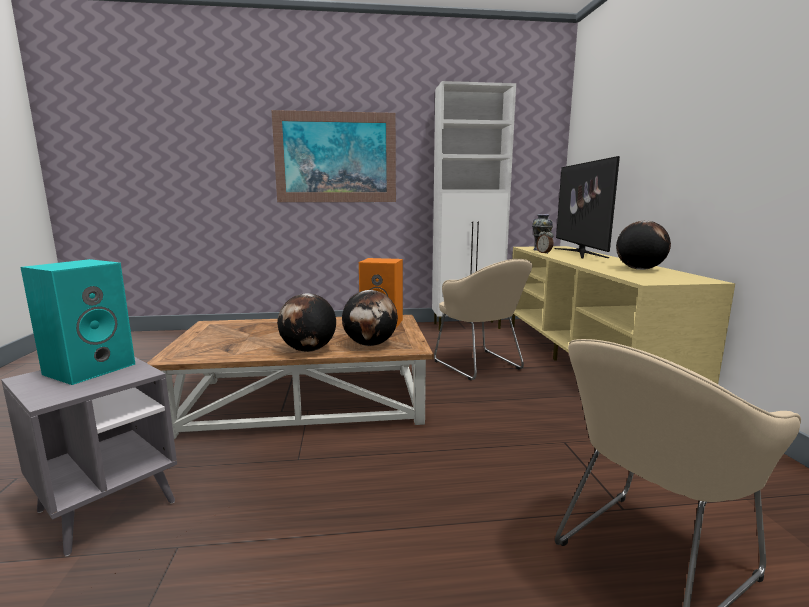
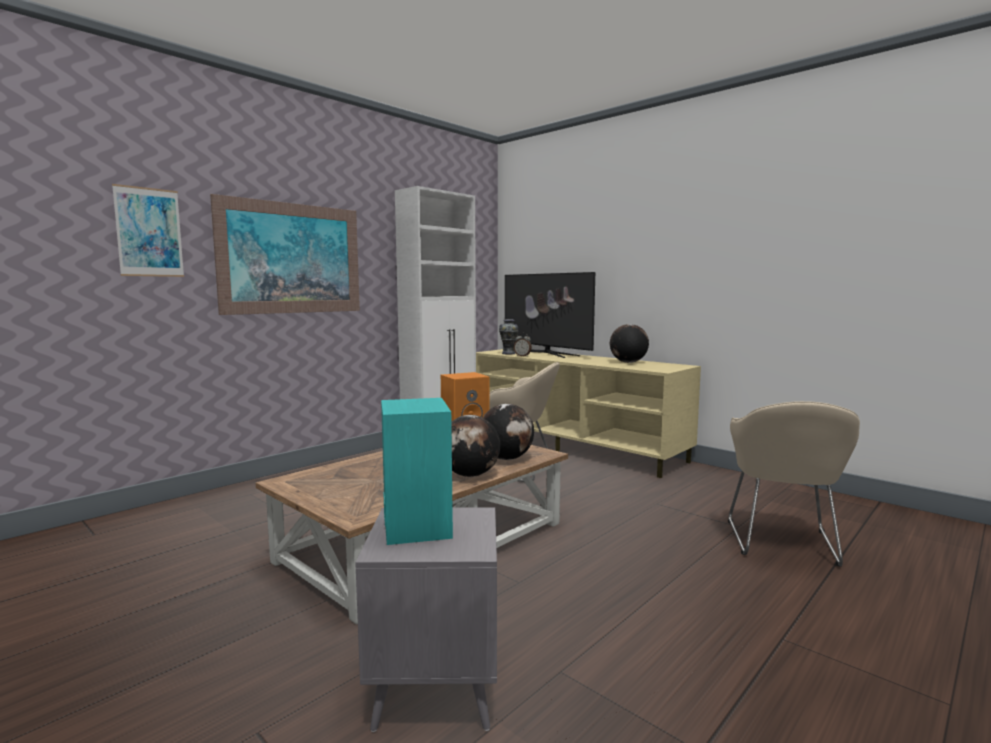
camera: 40 degrees left, 5 degrees down
(230, 142) = (149, 232): none -> picture

